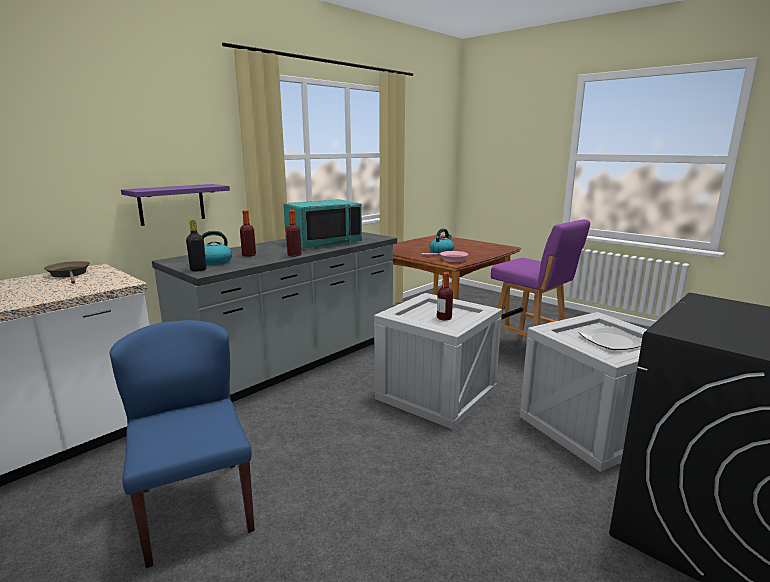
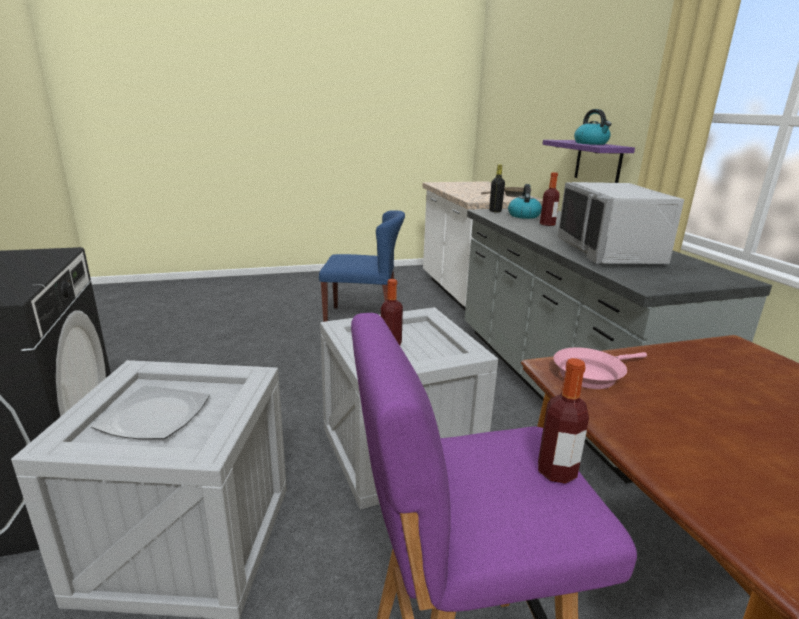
camera: 120 degrees right, 5 degrees up
(294, 255) = (532, 234): bottle -> bottle (556, 472)
(323, 242) = (610, 252): turquoise microwave -> grey microwave
(442, 251) = (690, 394): kettle -> kettle (591, 143)

